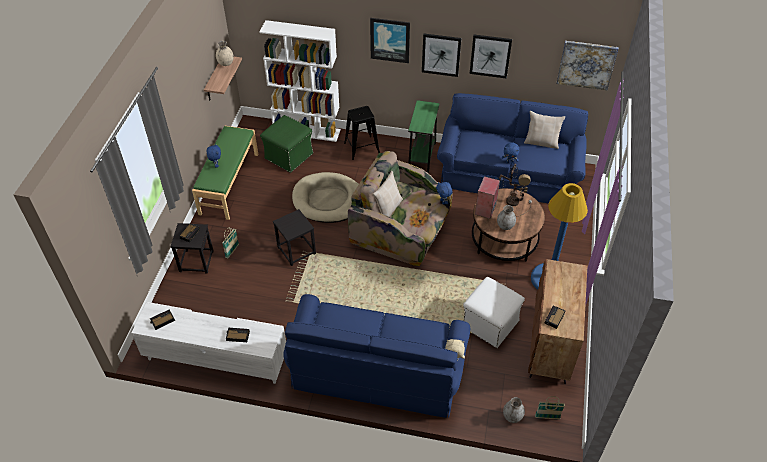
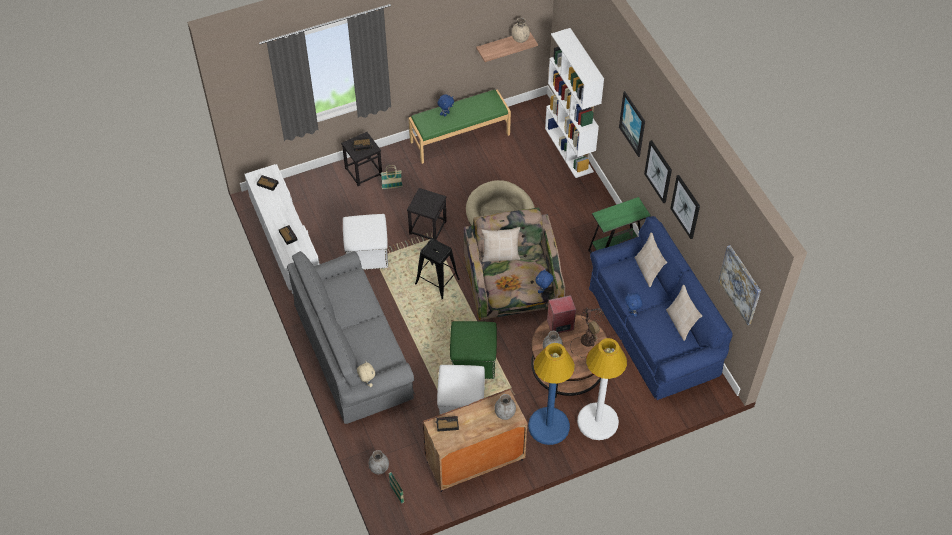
camera: 55 degrees right, 5 degrees up
(284, 304) = (367, 253): none -> white ottoman
(288, 156) = (526, 156): green ottoman -> green ottoman (473, 361)
(361, 148) = (585, 200): black stool -> black stool (437, 281)
(377, 370) = (353, 351): blue sofa -> grey sofa
(481, 134) = (648, 270): none -> beige pillow
(566, 248) = (597, 421): none -> white floor lamp
(569, 274) = (505, 413): none -> grey vase

